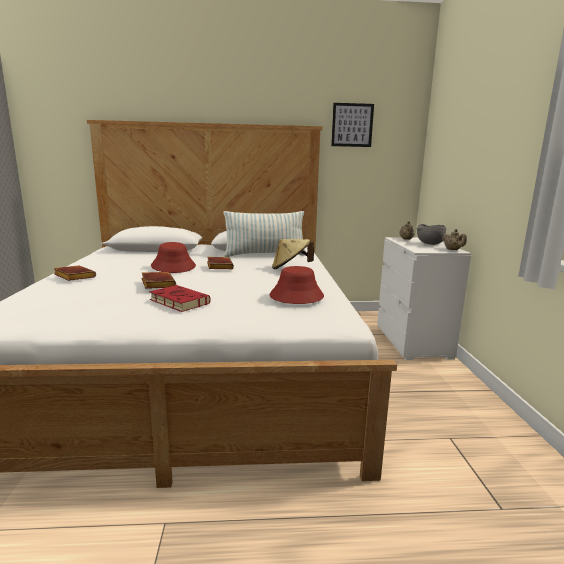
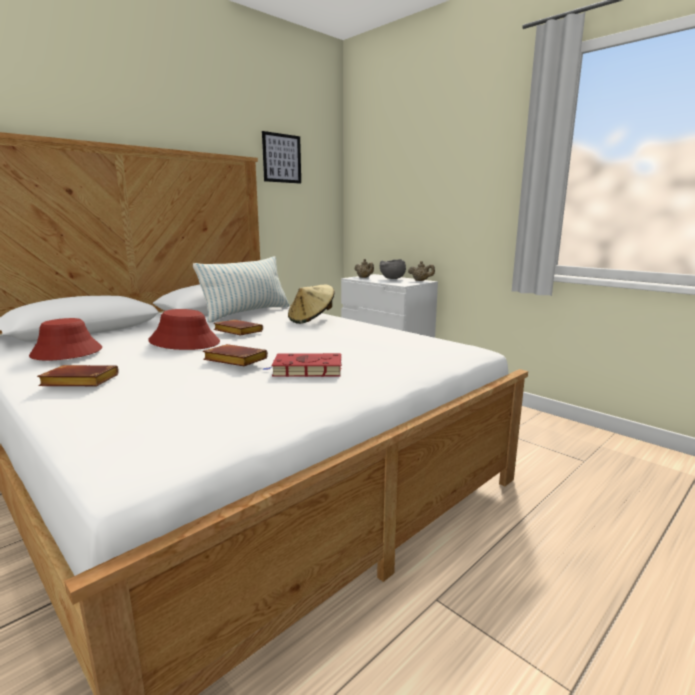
camera: 40 degrees left, 0 degrees up
(296, 296) = (389, 339): red hat -> red hat (66, 353)

